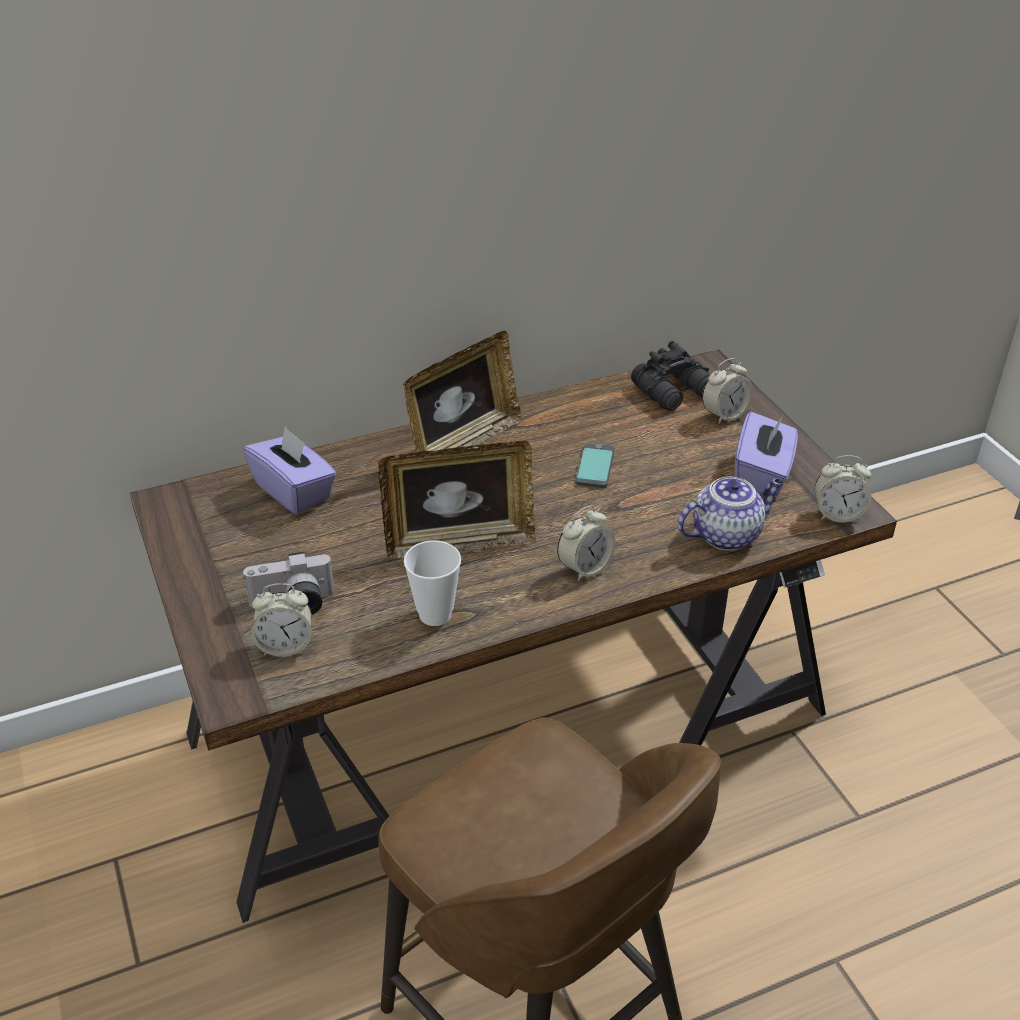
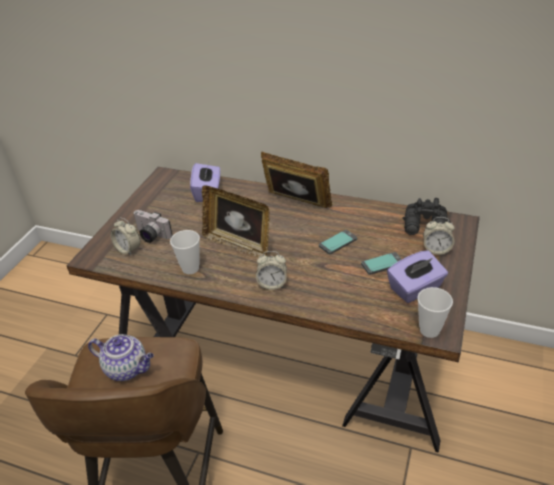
camera: 45 degrees right, 0 degrees up
(463, 442) = (296, 204): picture frame -> picture frame turned 150 degrees counterclockwise
(686, 465) = (382, 264): none -> phone
(727, 534) = (357, 306): teapot -> teapot (127, 368)
(837, 514) = (429, 330): alarm clock -> cup

